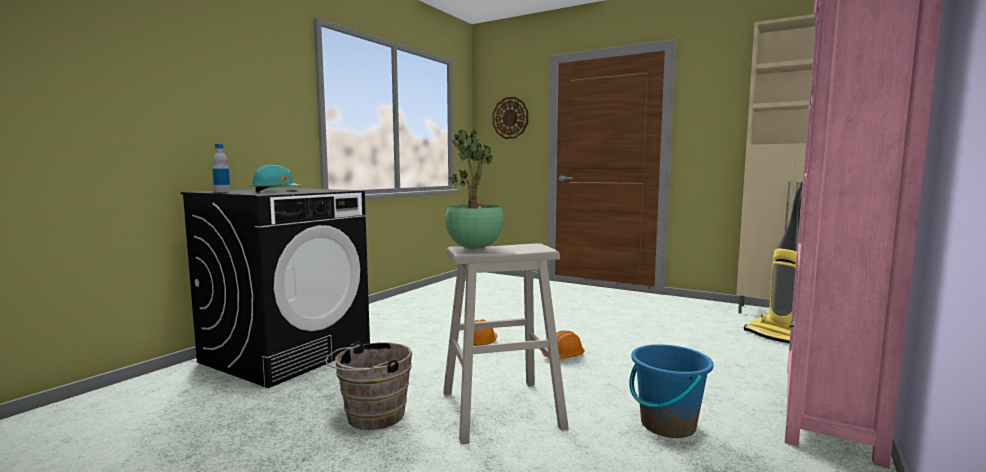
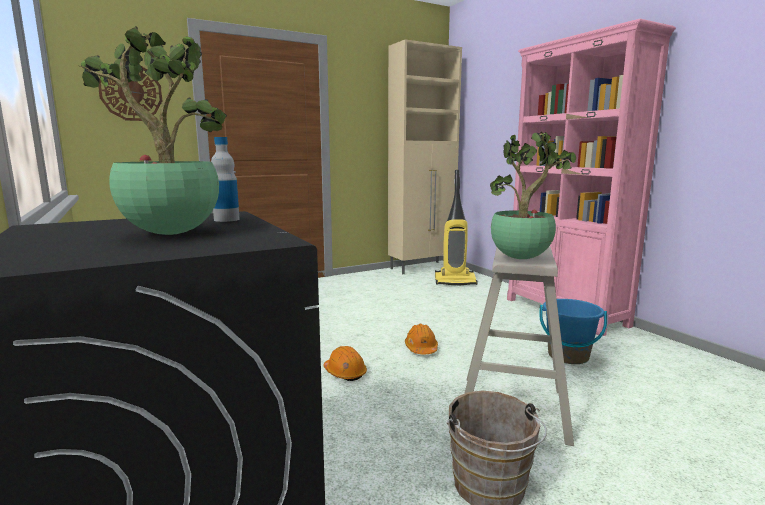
camera: 60 degrees left, 5 degrees up
(222, 192) = (98, 256): bottle -> bottle (226, 219)
(275, 191) = (168, 234): turquoise hard hat -> potted plant

